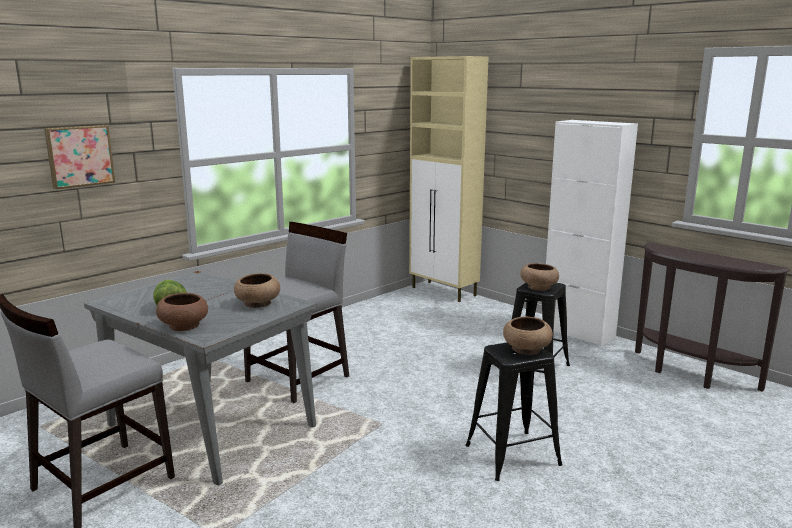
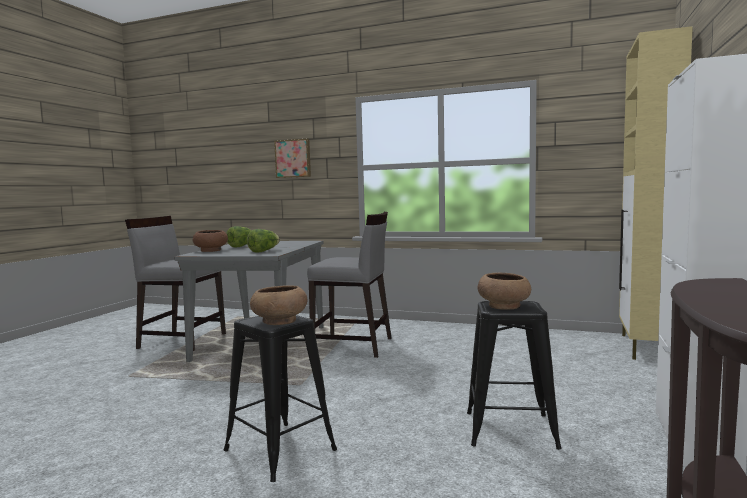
camera: 65 degrees right, 10 degrees down
(258, 304) = (263, 251): brown bowl -> lettuce

